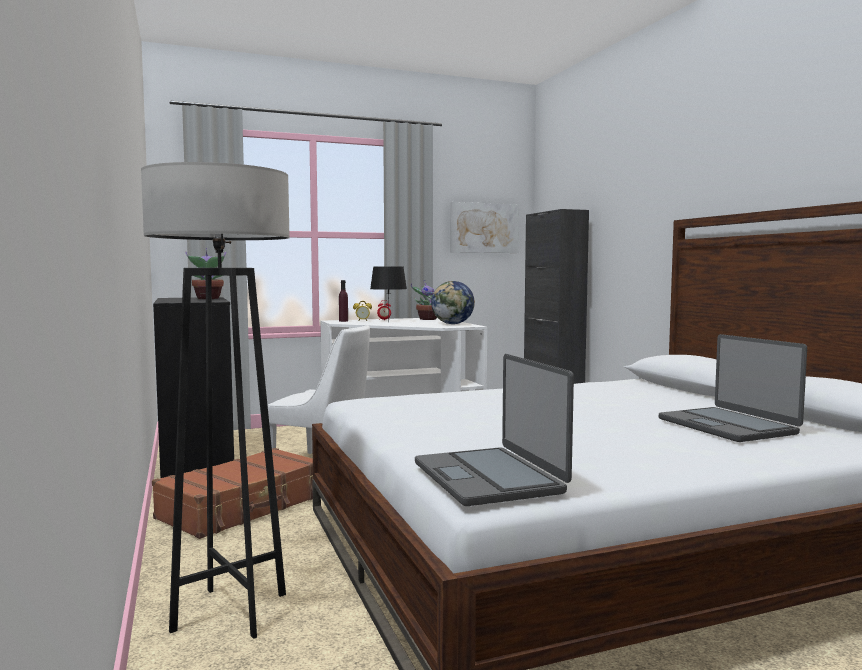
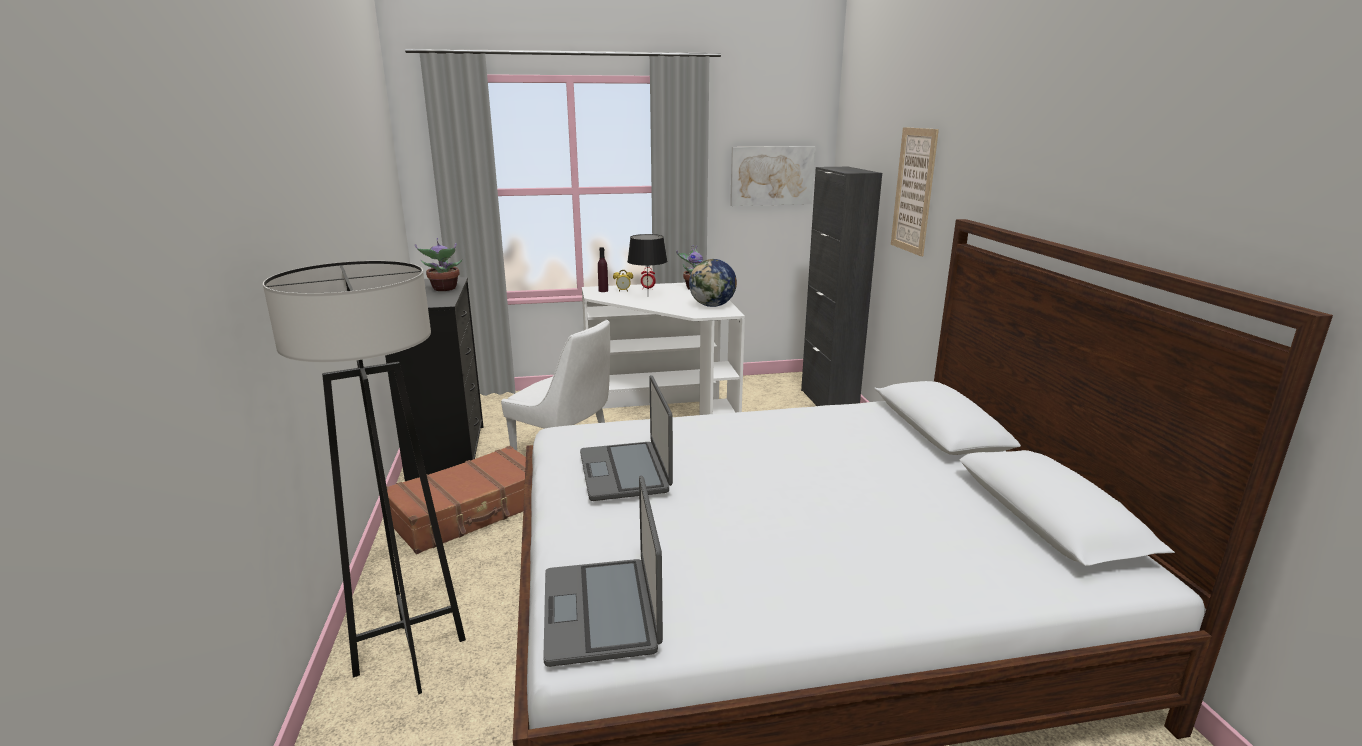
camera: 10 degrees right, 15 degrees up
(622, 217) = (913, 191): none -> picture
(727, 426) = (917, 526): laptop -> laptop (625, 472)

